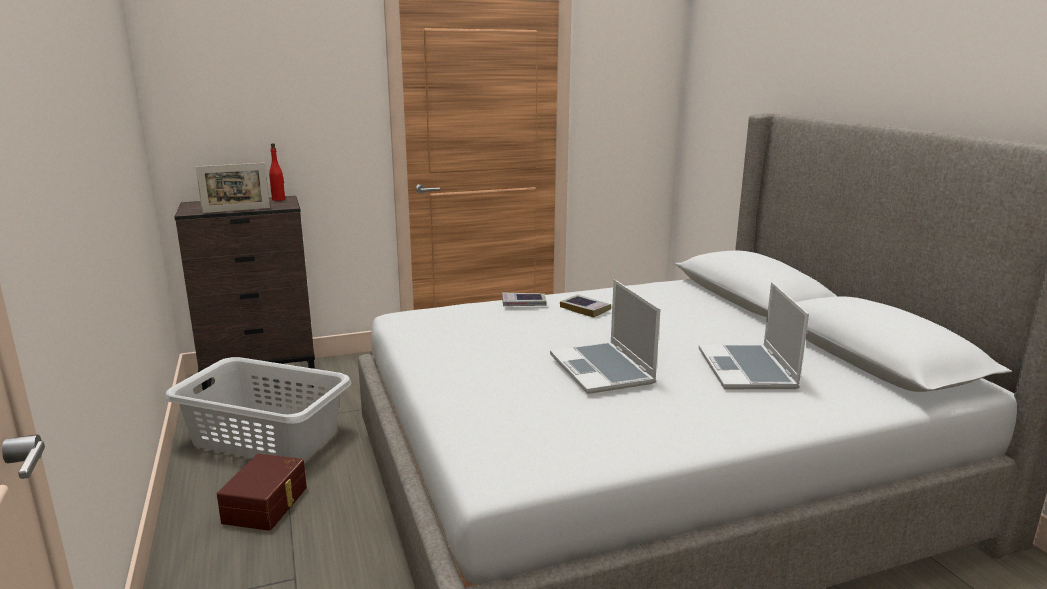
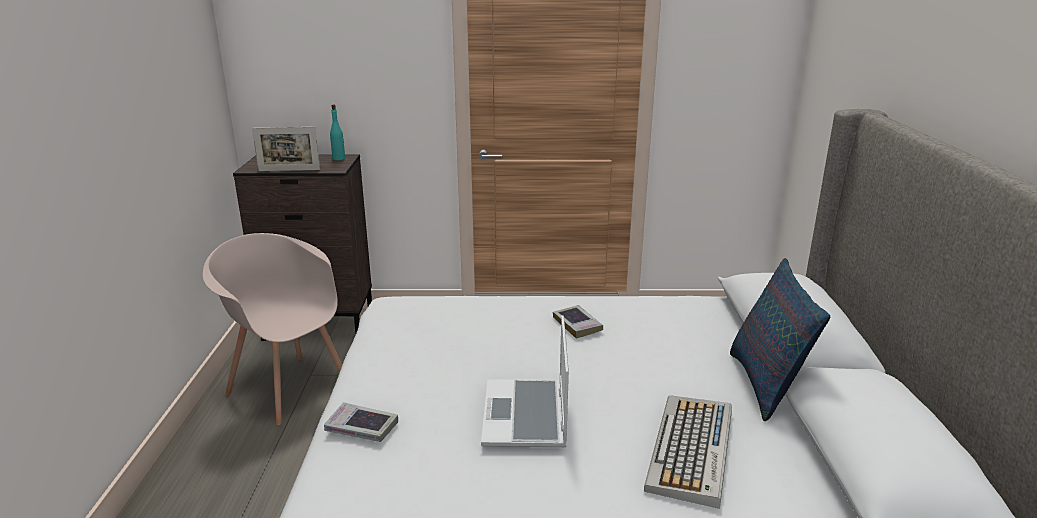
camera: 20 degrees right, 5 degrees up
(266, 437) = (288, 389): grey laundry basket -> beige chair
(267, 505) = (248, 463): brown storage box -> none
(278, 199) = (339, 158): red bottle -> turquoise bottle
(524, 304) = (519, 307): book -> book (361, 427)
(748, 370) = (692, 450): laptop -> keyboard
(762, 326) = (764, 386): none -> blue pillow

